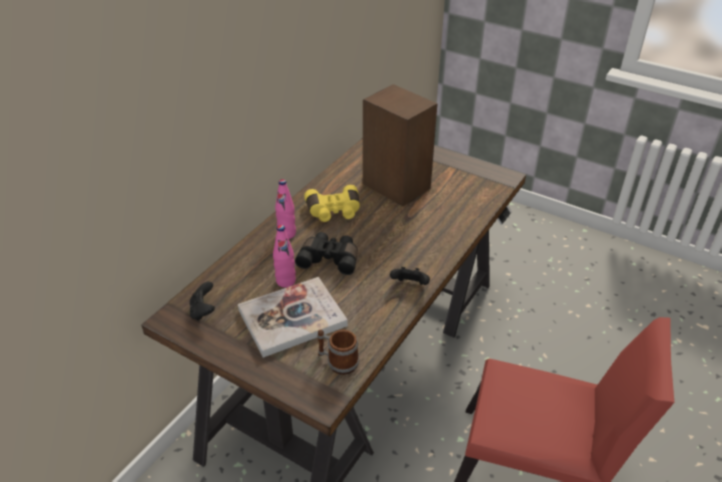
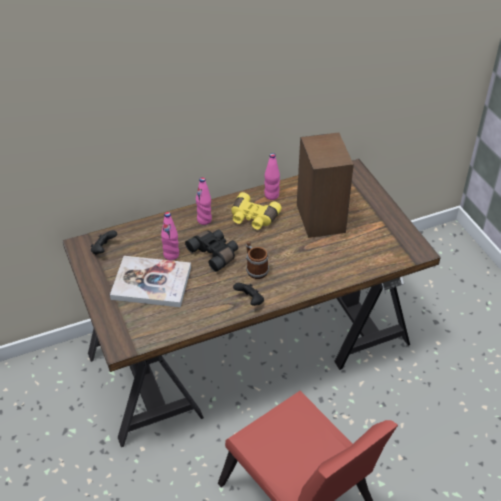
camera: 35 degrees right, 5 degrees up
(331, 185) = (271, 195): none -> pink bottle
(337, 362) = (151, 327): mug -> mug (255, 269)

